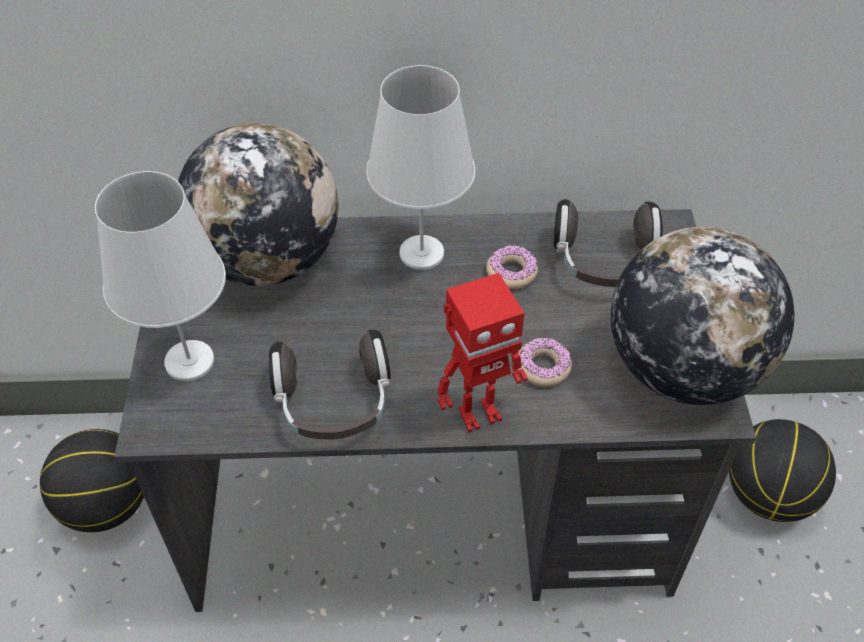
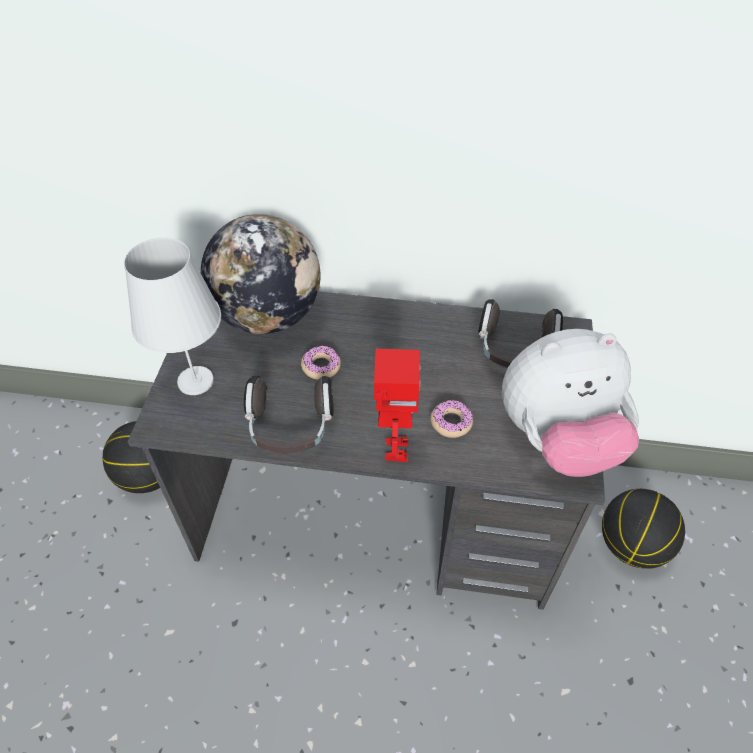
camera: 10 degrees right, 0 degrees up
(422, 253) = (380, 325): white table lamp -> none
(478, 413) = (394, 450): toy robot -> toy robot turned 75 degrees counterclockwise
(511, 272) = (443, 348): donut -> donut (321, 366)
(682, 369) = (558, 439): globe -> plush toy

